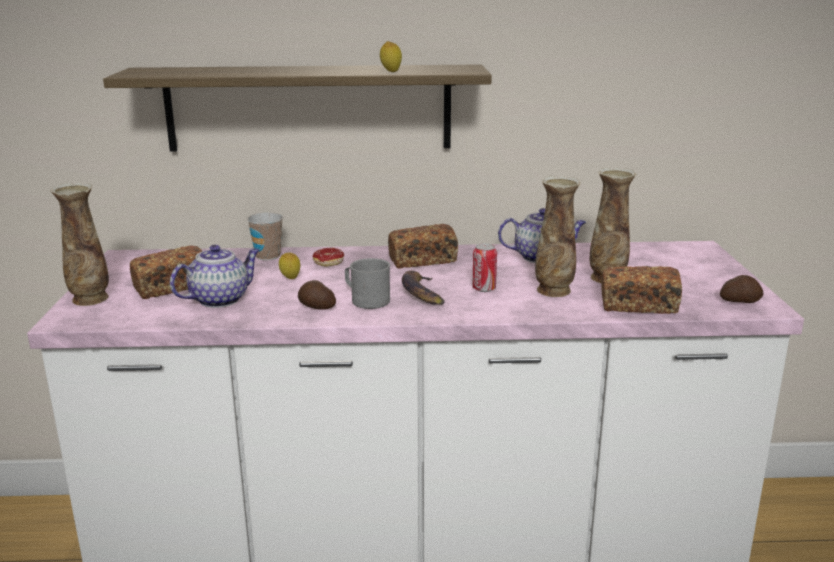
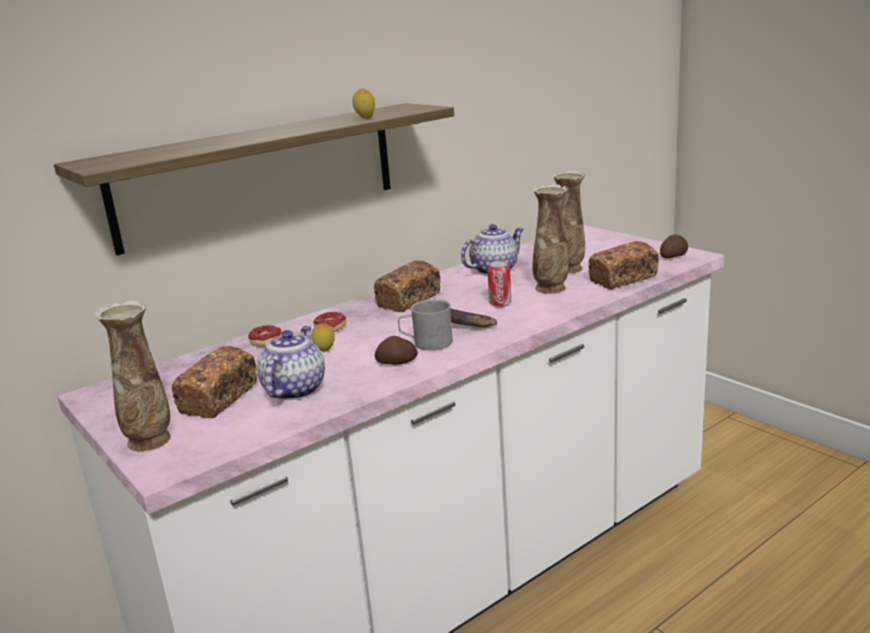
camera: 35 degrees left, 0 degrees up
(268, 256) = (260, 342): cup -> donut

